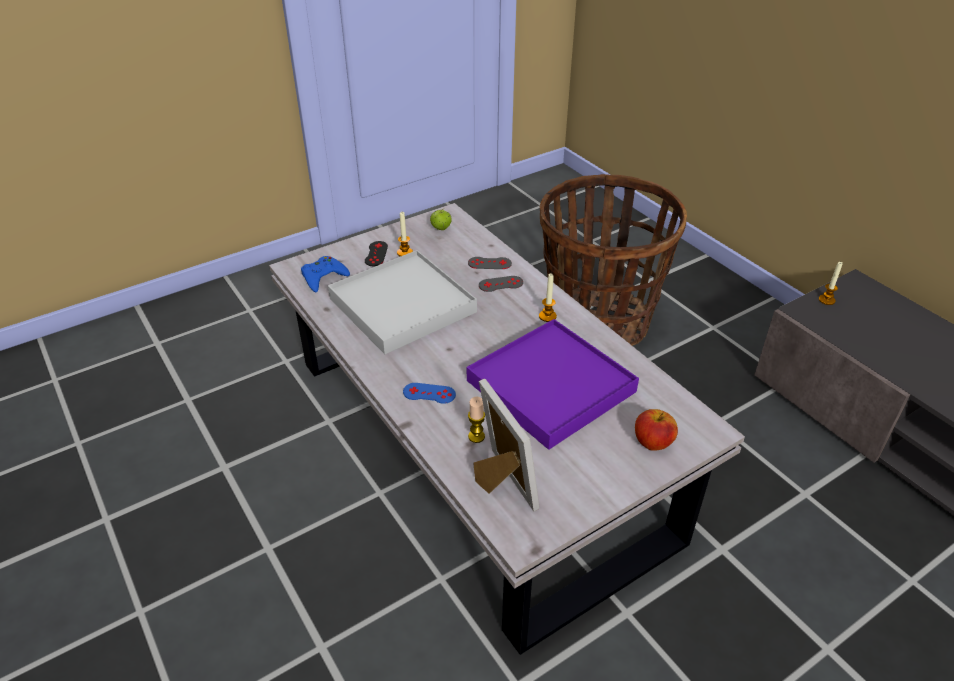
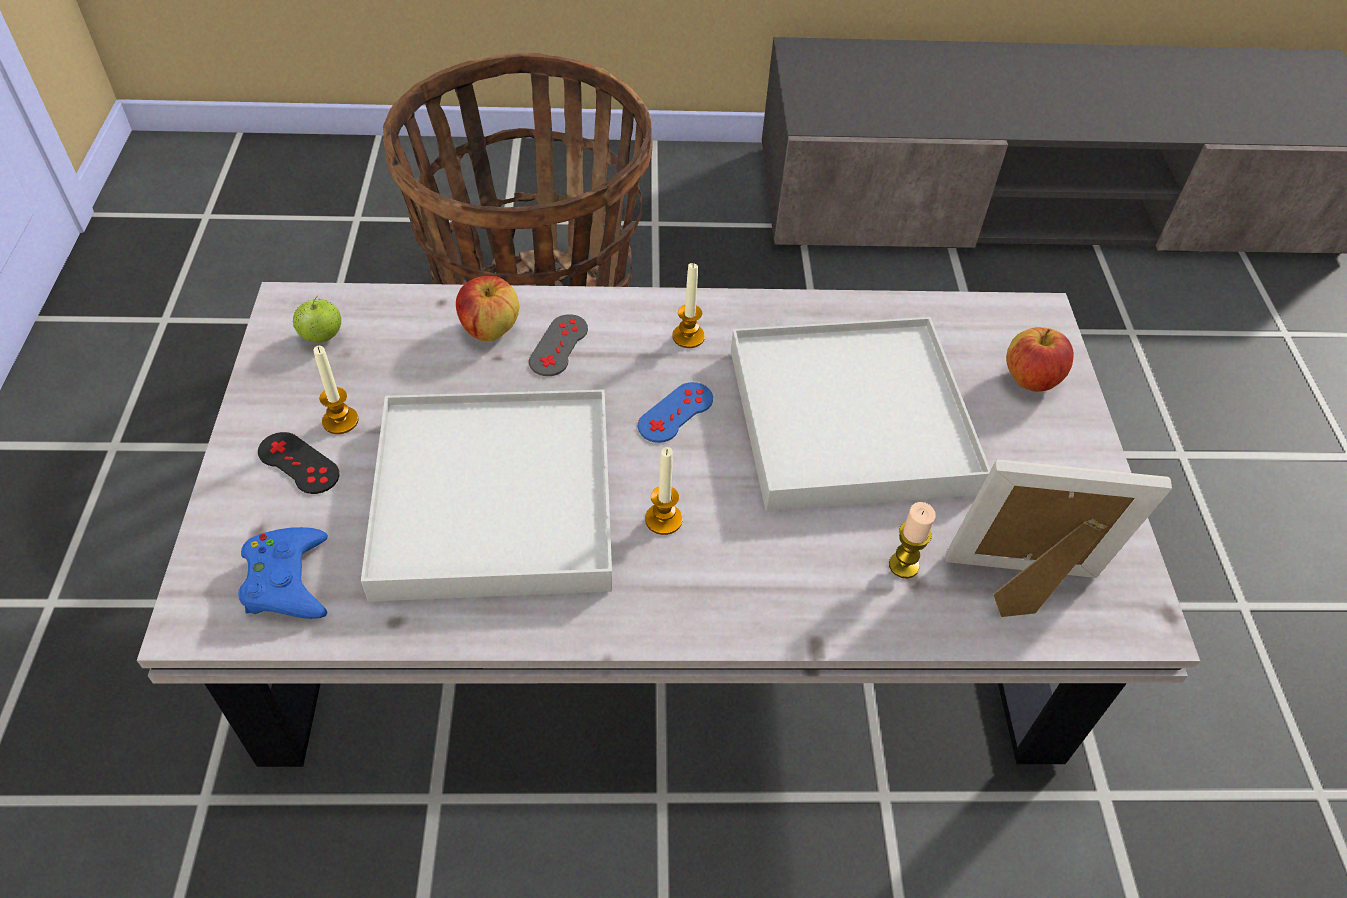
camera: 60 degrees left, 10 degrees up
(429, 393) = (761, 577): blue game controller -> blue game controller (675, 412)
(489, 263) = (490, 329): grey game controller -> apple
(551, 386) = (849, 419): purple tray -> white tray
(826, 300) = (809, 91): candle -> candle (663, 519)

